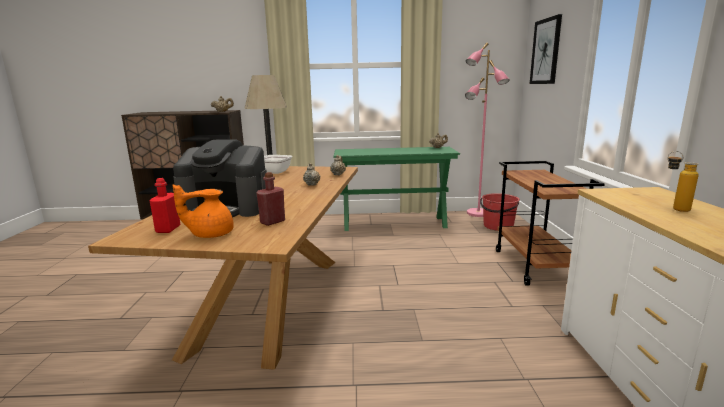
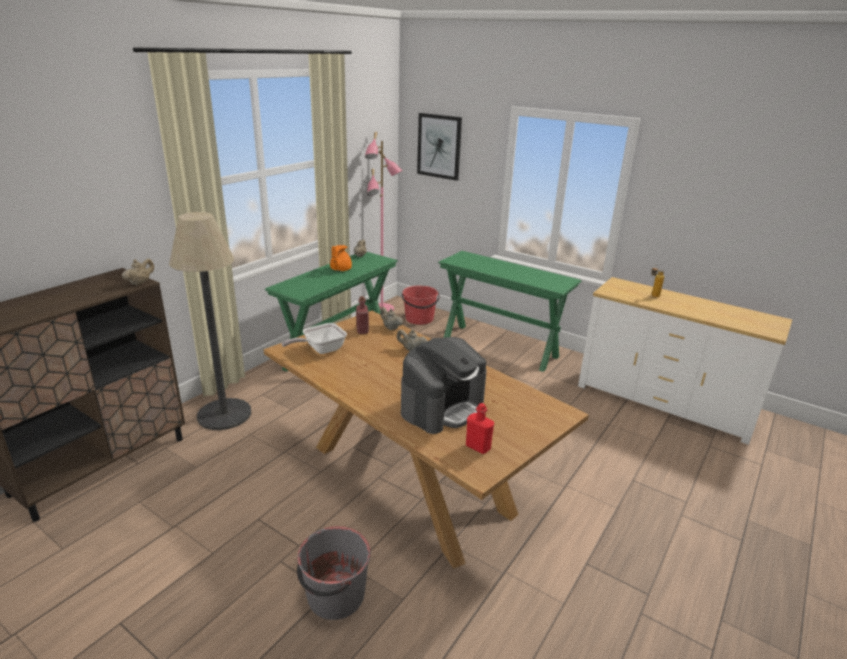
camera: 55 degrees left, 10 degrees up
(117, 322) = (335, 596): none -> grey bucket
(210, 234) = (515, 431): orange teapot -> orange teapot (340, 270)
(272, 222) = (511, 399): red bottle -> red bottle (362, 330)
(535, 266) = (500, 347): brown cart -> green console table

